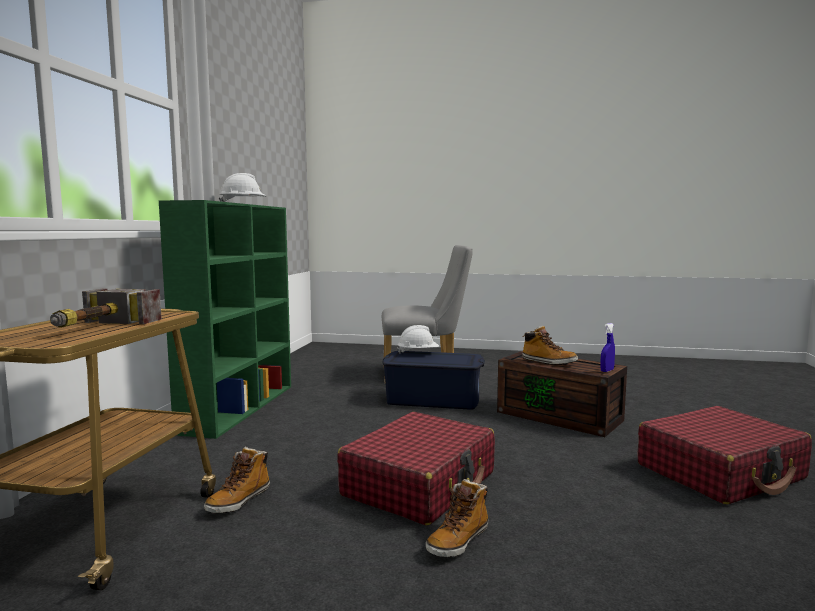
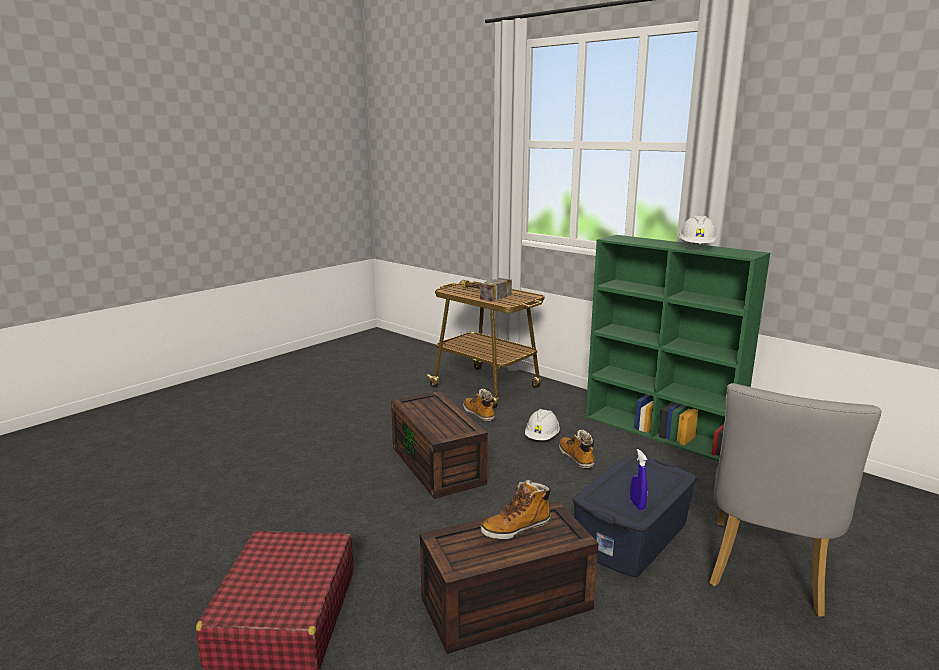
camera: 120 degrees right, 10 degrees up
(418, 353) = (670, 485): white hard hat -> white hard hat (542, 437)
(420, 484) = (439, 465): red suitcase -> brown storage box
(458, 541) = (368, 456): boot -> boot (576, 458)
(607, 371) = (441, 548): blue spray bottle -> blue spray bottle (637, 505)

